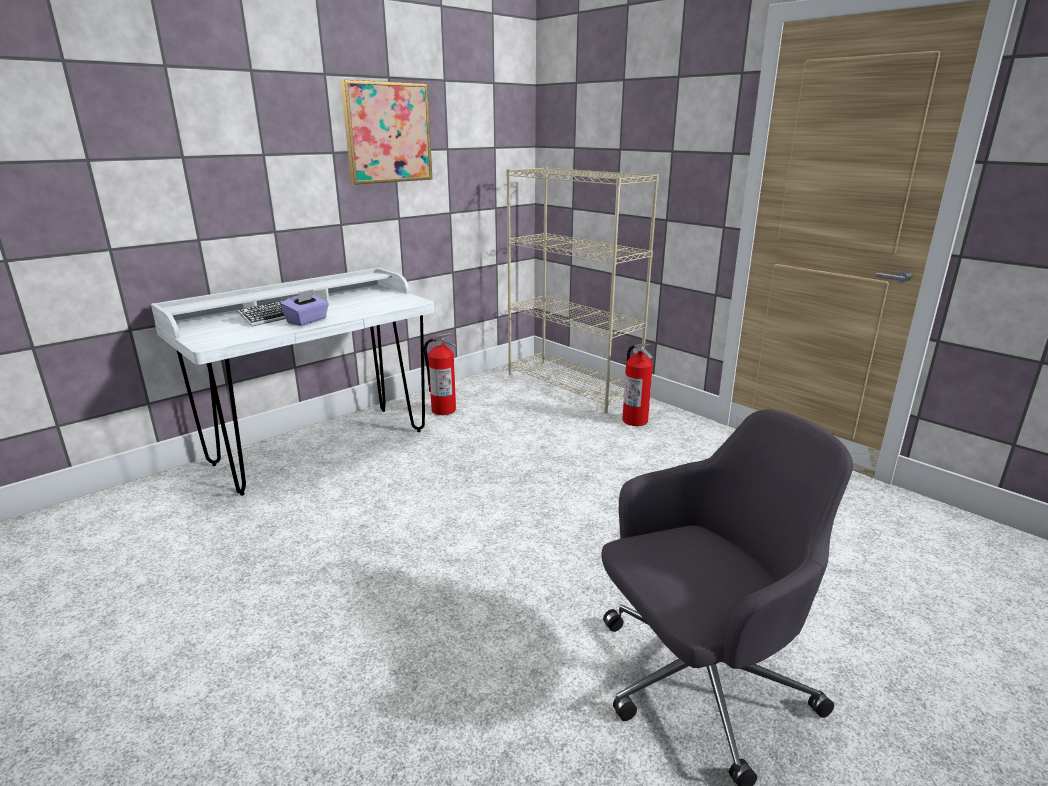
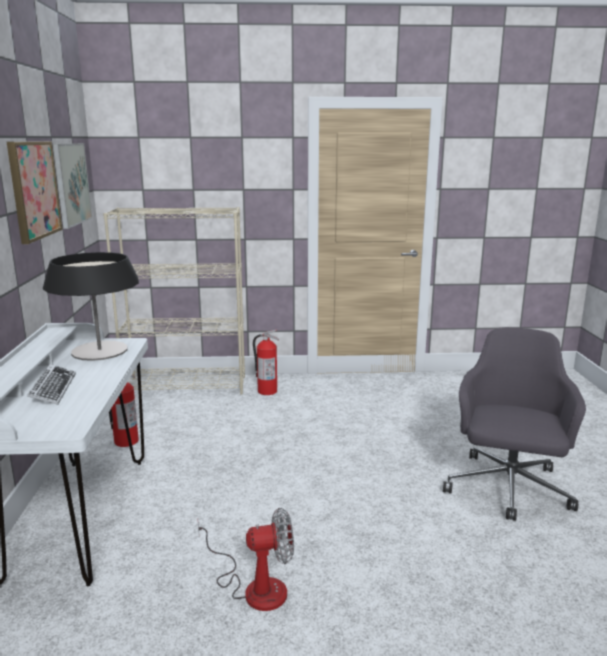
camera: 50 degrees left, 5 degrees down
(300, 571) = (254, 587): none -> fan
(307, 321) = (94, 383): purple tissue box -> none
(378, 301) = (100, 350): none -> table lamp
(477, 134) = (71, 184): none -> picture

